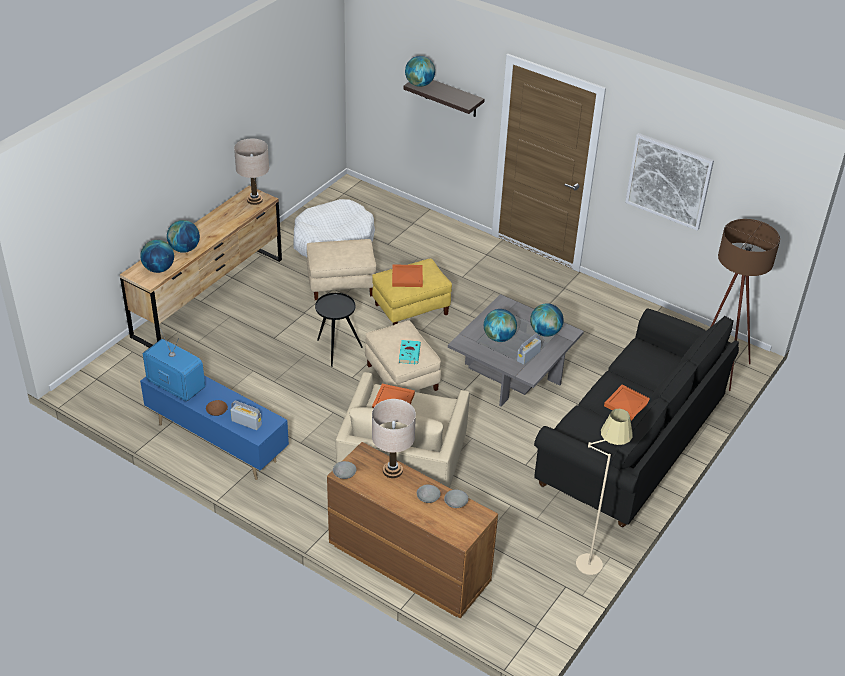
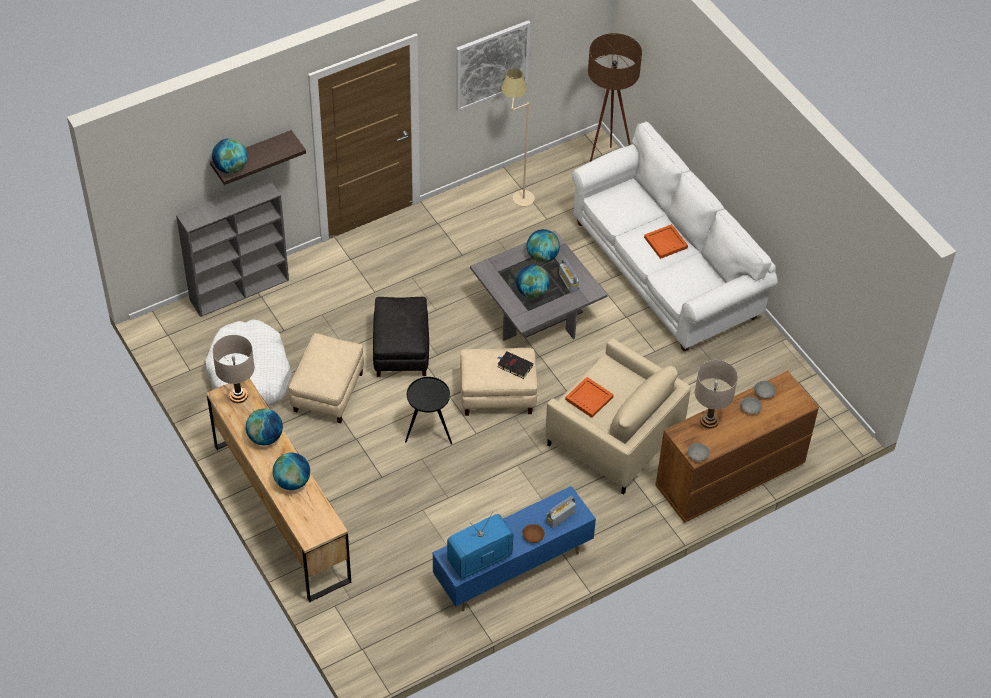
camera: 65 degrees left, 10 degrees up
(159, 269) = (315, 513): globe -> globe (265, 438)
(407, 277) = (400, 325): orange tray -> none
(409, 353) = (514, 366): turquoise book -> black book
(411, 309) = (400, 350): yellow ottoman -> black ottoman
(412, 211) = (240, 289): none -> grey bookcase
(591, 554) = (773, 351): beige floor lamp -> beige floor lamp (515, 193)
(630, 444) = (665, 271): black sofa -> white sofa

